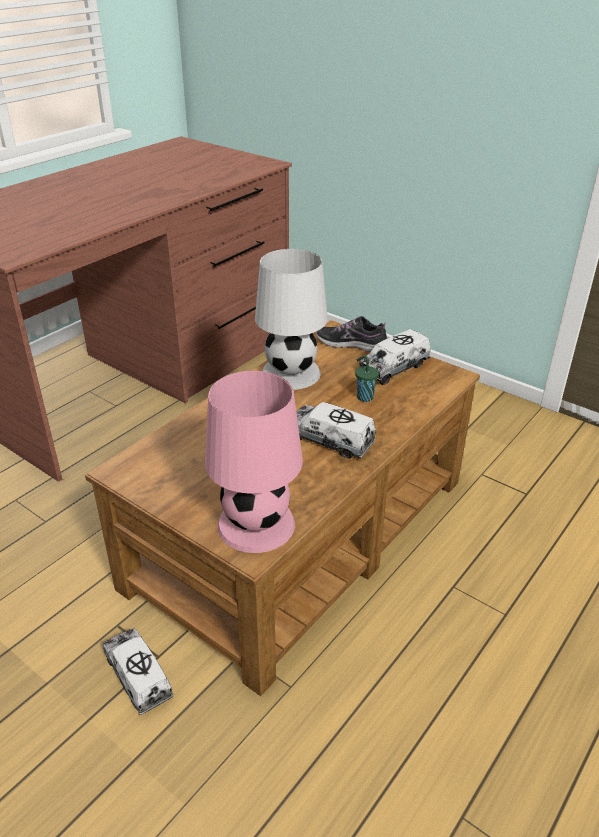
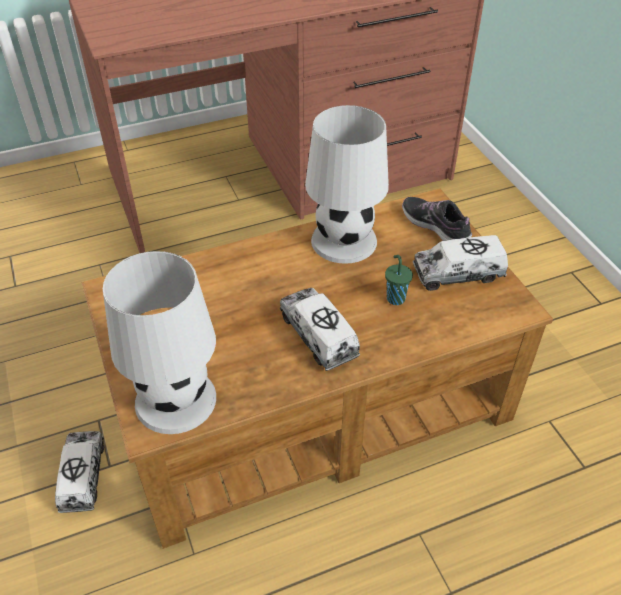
camera: 30 degrees right, 10 degrees up
(256, 523) = (176, 398): pink table lamp -> white table lamp

